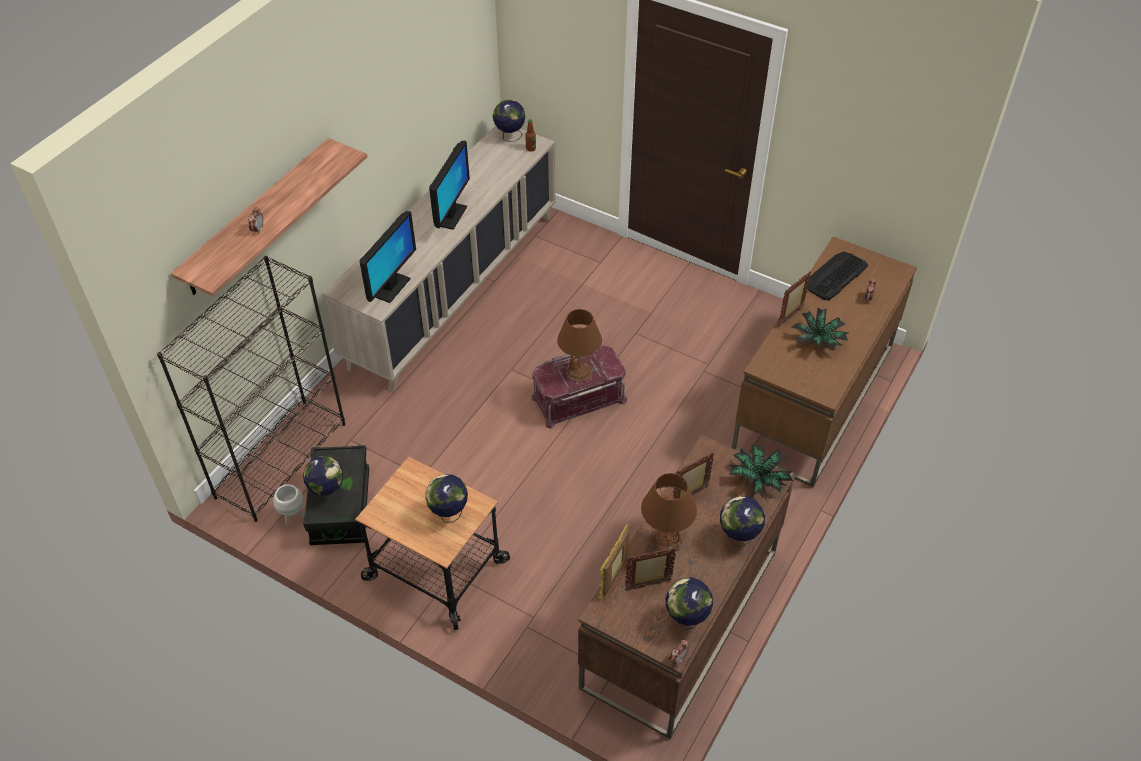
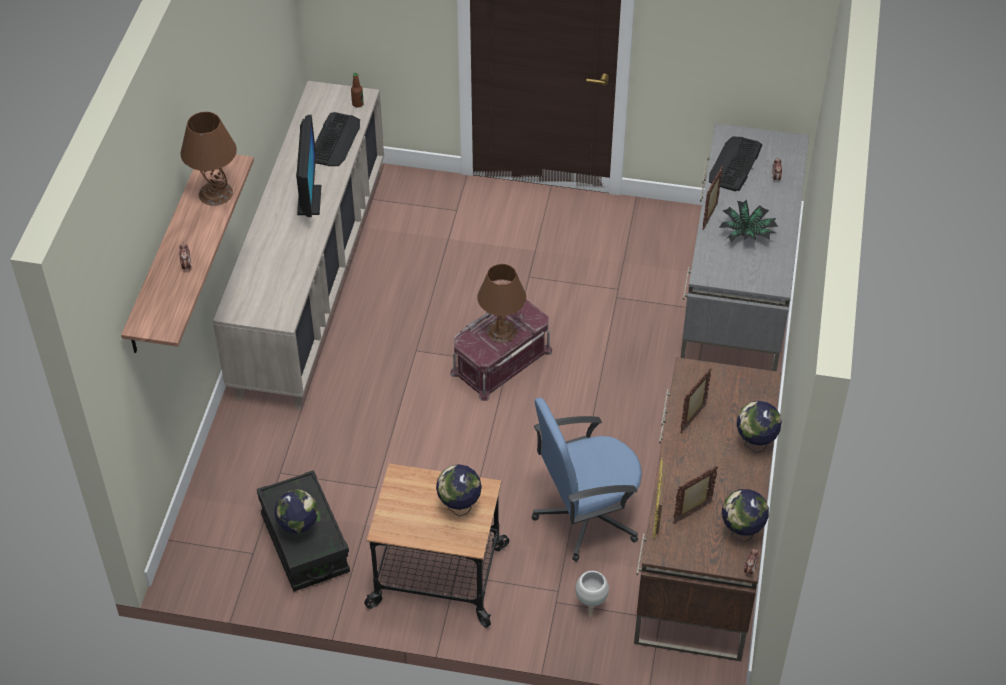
camera: 20 degrees left, 0 degrees up
(281, 459) = (214, 514): black bookcase -> none
(293, 516) = (259, 568): white planter -> white planter (591, 606)
(391, 288) = (285, 294): monitor -> none
(497, 173) = (335, 140): none -> keyboard
(509, 136) = (328, 96): globe -> none
(589, 556) = (585, 516): none -> blue office chair
(666, 541) = (689, 467): brown table lamp -> brown table lamp (216, 193)
(758, 479) = (749, 384): potted plant -> none
(813, 399) = (737, 296): brown desk -> grey desk

